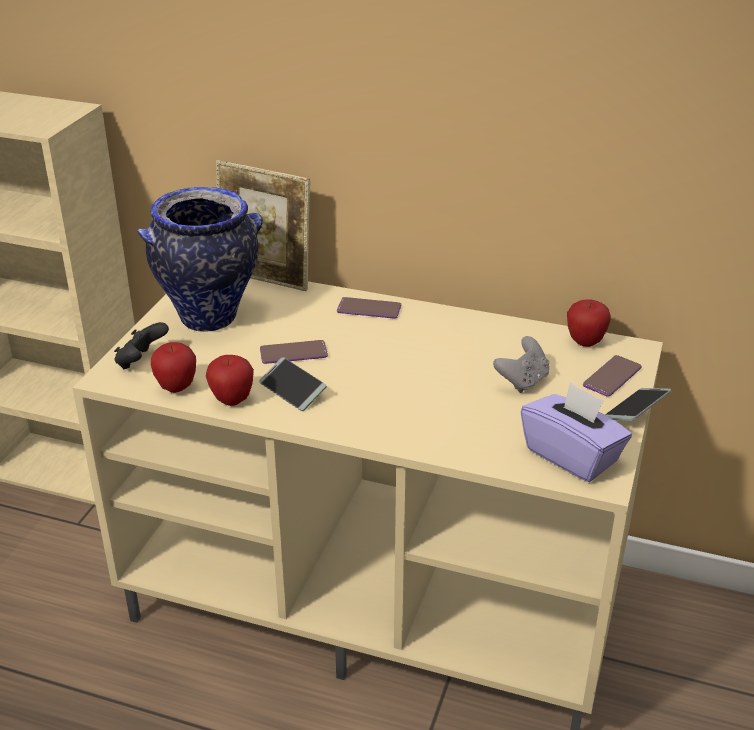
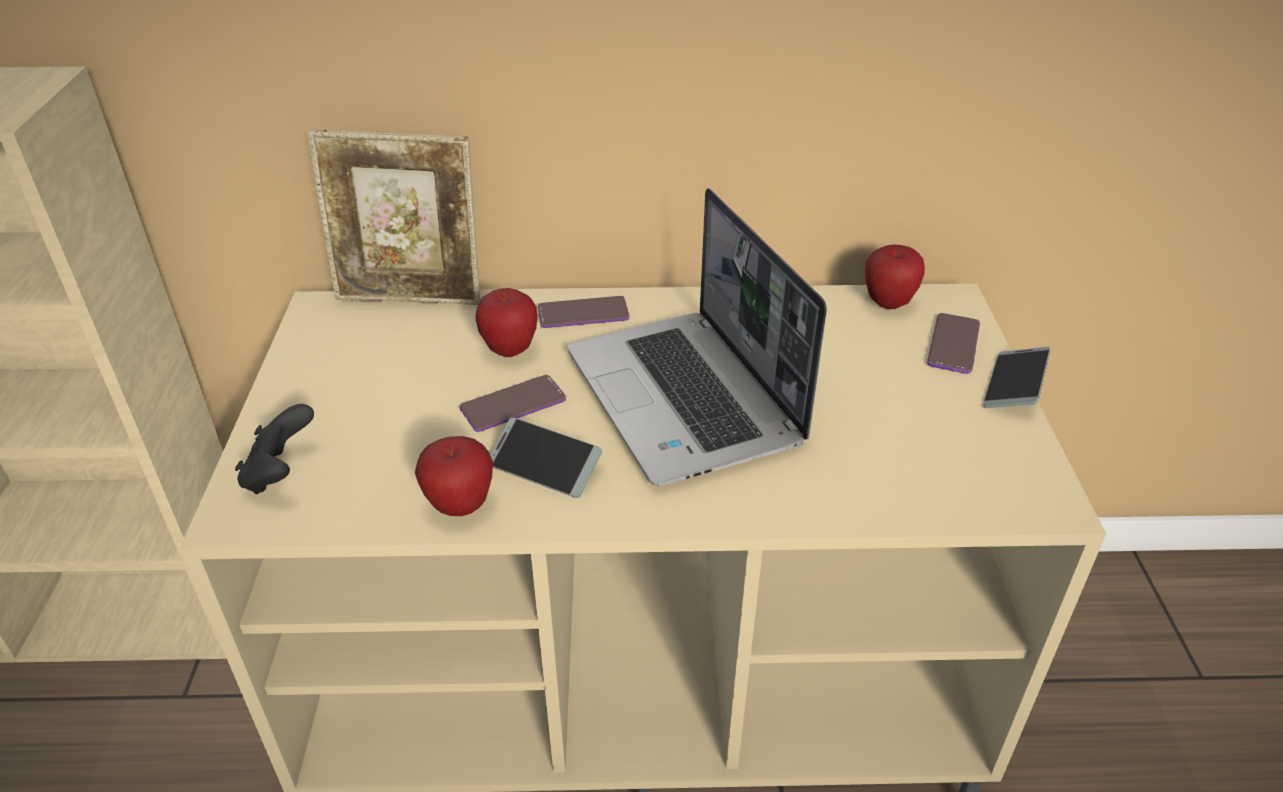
camera: 20 degrees left, 5 degrees up
(177, 387) = (360, 505): apple -> apple (510, 349)
(210, 317) = (357, 375): vase -> none
(404, 372) = (687, 399): none -> laptop
(522, 381) = (850, 376): grey game controller -> none
(572, 455) = (985, 473): purple tissue box -> none

